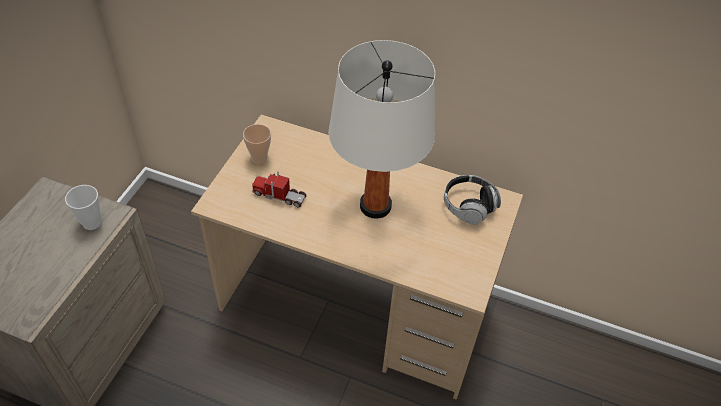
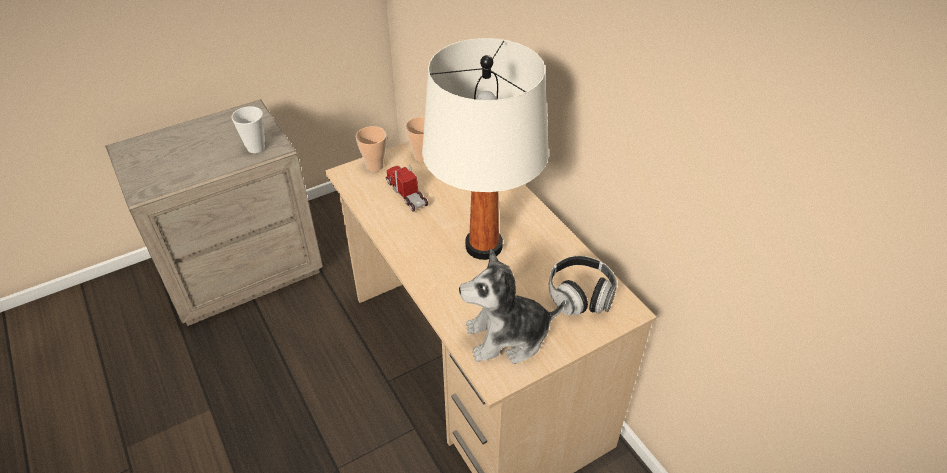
camera: 40 degrees right, 5 degrees down
(229, 186) = (374, 166): none -> cup
(452, 261) = (507, 337): none -> plush toy

